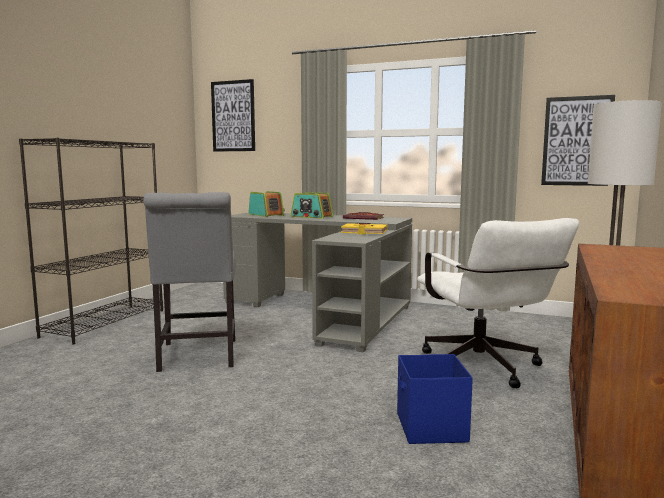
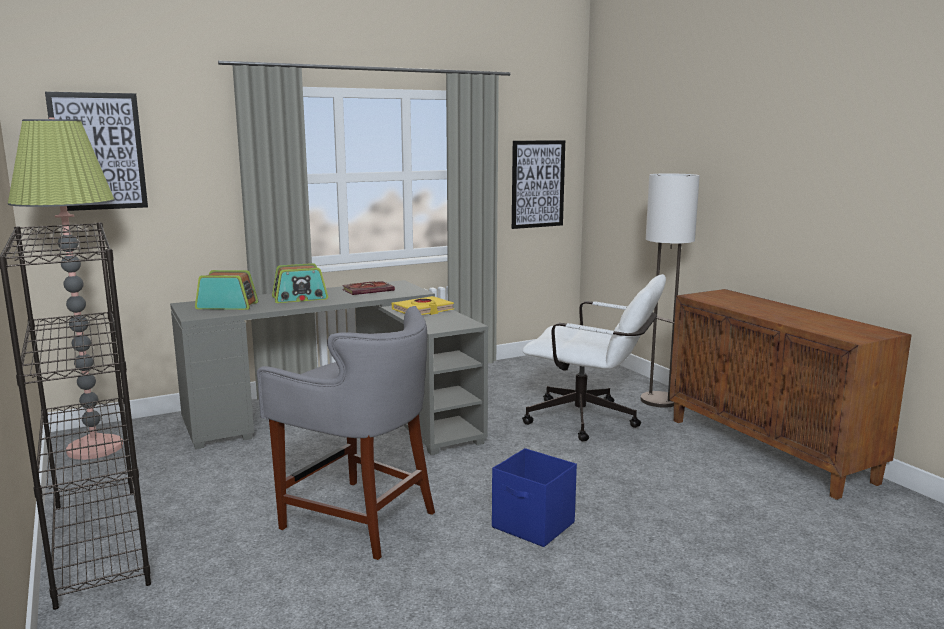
camera: 50 degrees left, 5 degrees up
(197, 291) = (95, 448): none -> floor lamp
(197, 357) = (359, 518): grey chair -> grey stool
(431, 428) = (661, 478): blue storage box -> blue storage box (534, 526)

